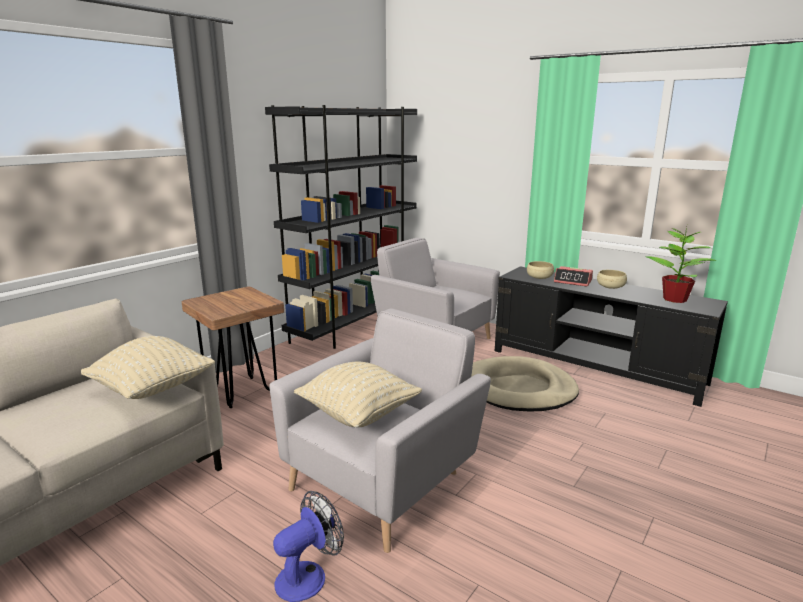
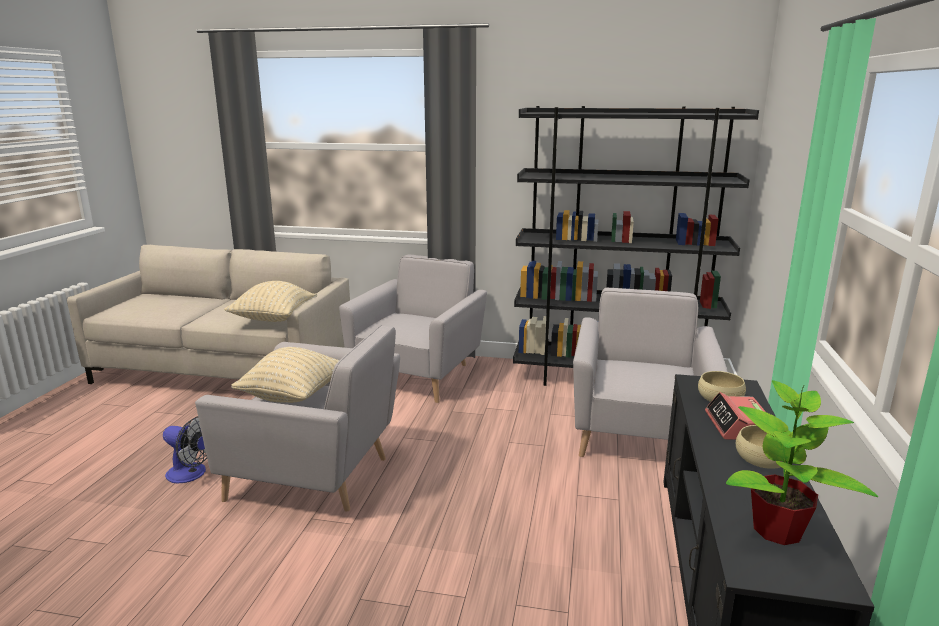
camera: 65 degrees right, 0 degrees up
(242, 392) = (418, 374): brown stool -> grey armchair
(519, 389) = (568, 521): beige dog bed -> none

